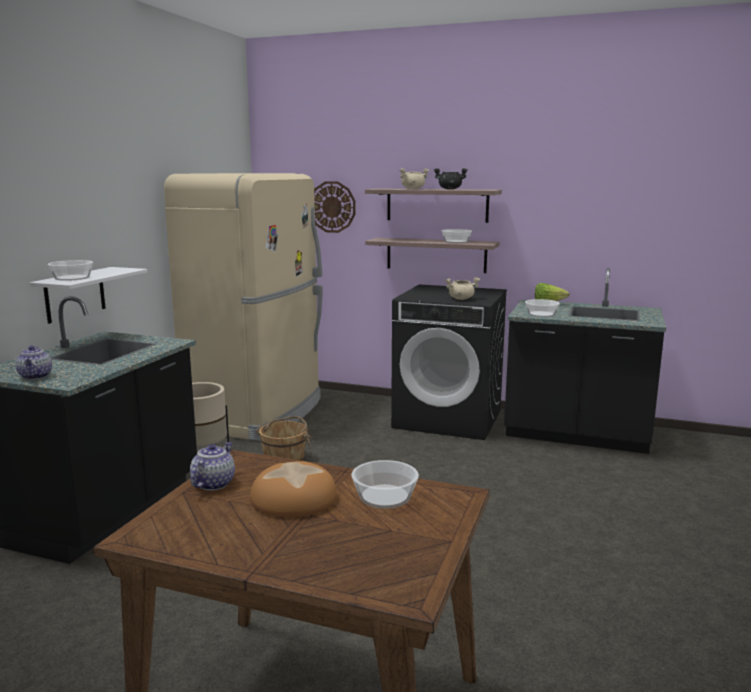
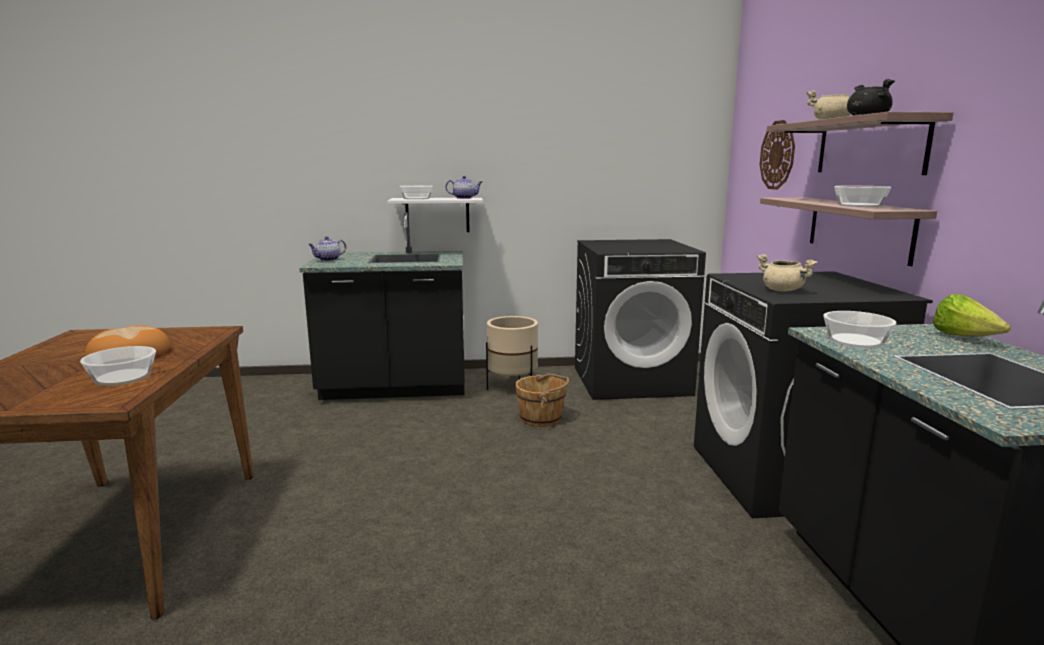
camera: 65 degrees right, 0 degrees up
(213, 483) = (167, 333): teapot -> teapot (465, 198)
(258, 413) = (631, 381): beige fridge -> black washing machine

